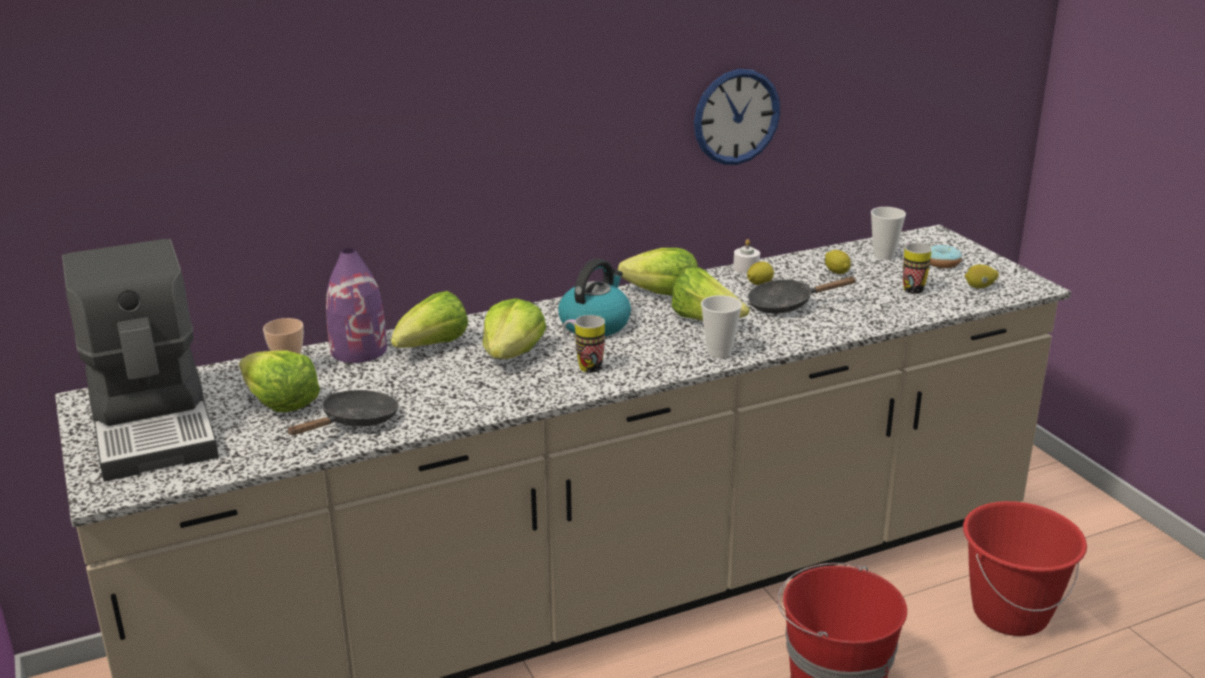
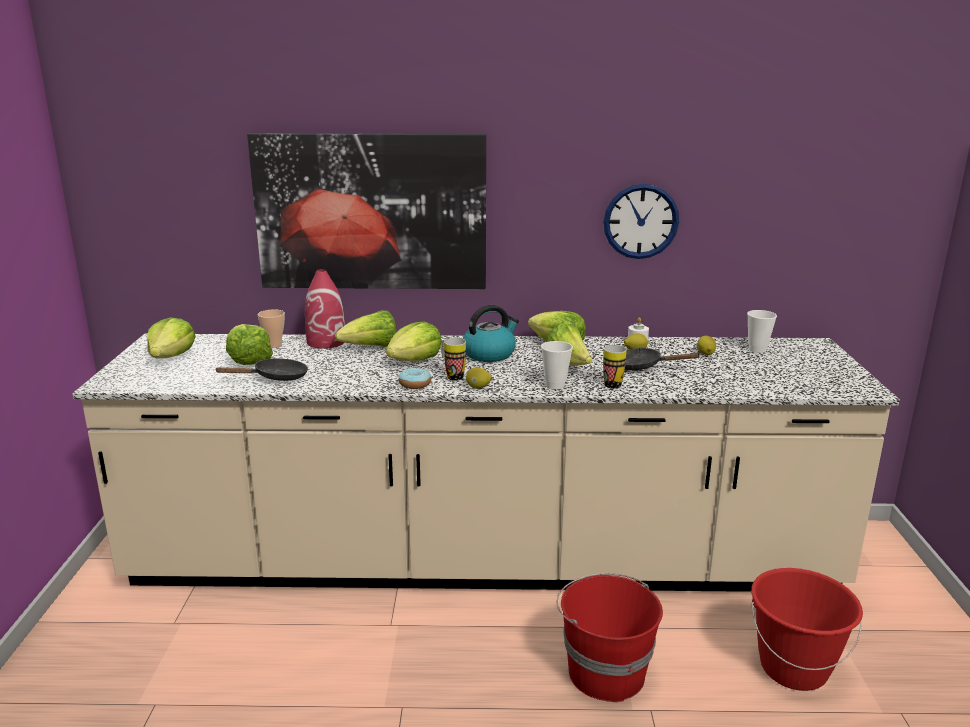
camera: 25 degrees right, 5 degrees down
(155, 424) = (171, 357): coffee machine -> lettuce
(359, 350) = (326, 342): purple vase -> red vase
(397, 154) = (371, 212): none -> picture
(910, 287) = (755, 373): mug -> mug (613, 383)
(942, 263) = (801, 362): donut -> donut (415, 384)
(979, 287) = (816, 382): lemon -> lemon (478, 387)

